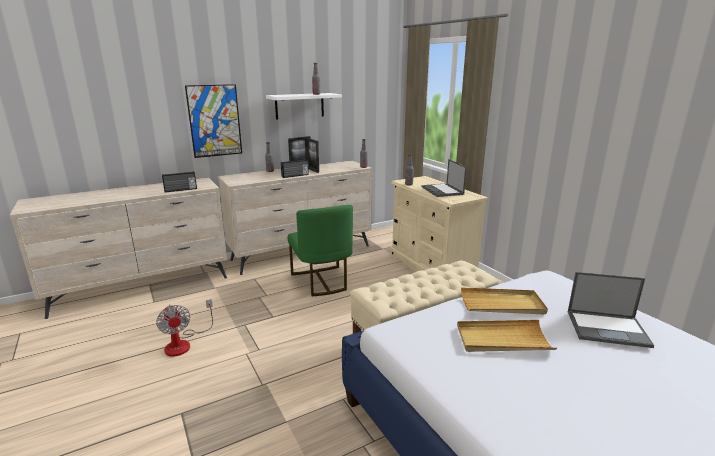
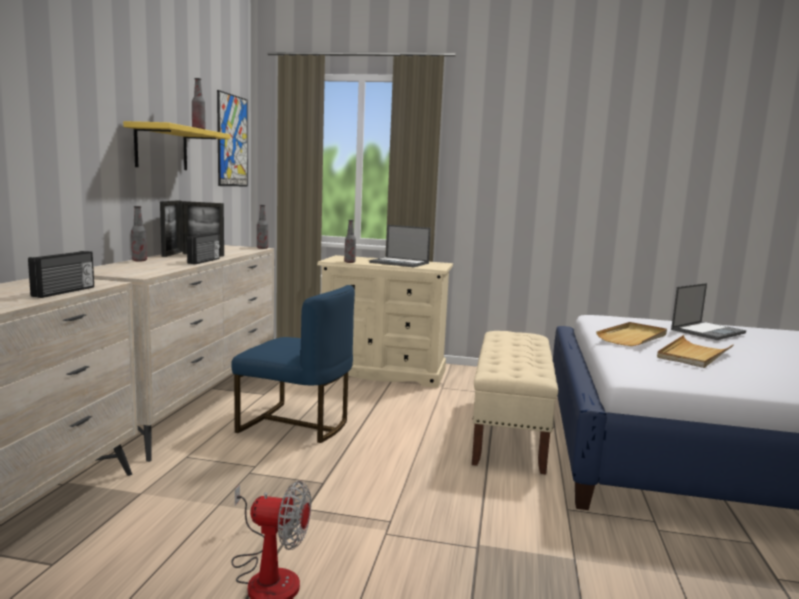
camera: 50 degrees left, 10 degrees down
(214, 121) = (53, 158): picture -> picture (232, 141)
(299, 106) = (161, 148): white shelf -> yellow shelf
(321, 281) = (296, 424): green chair -> blue chair

